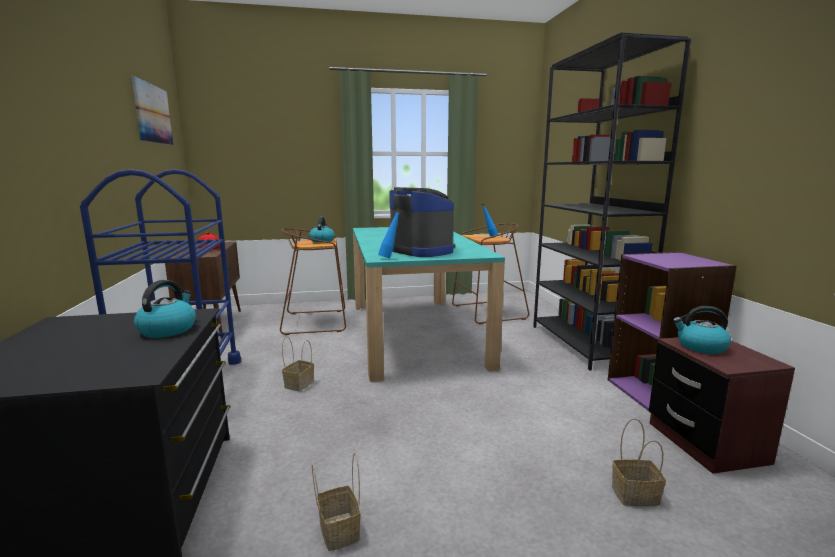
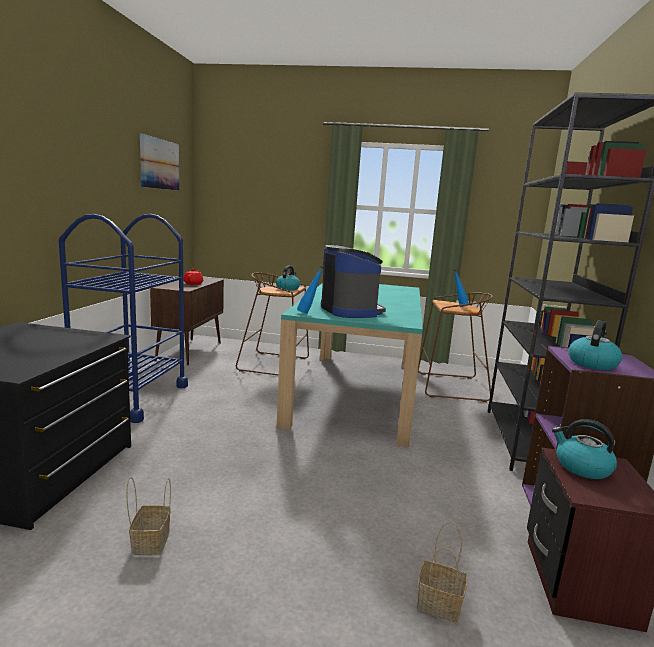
camera: 20 degrees right, 0 degrees up
(168, 329) = (74, 345): kettle -> kettle (592, 363)
(299, 383) = (217, 416): basket -> none

